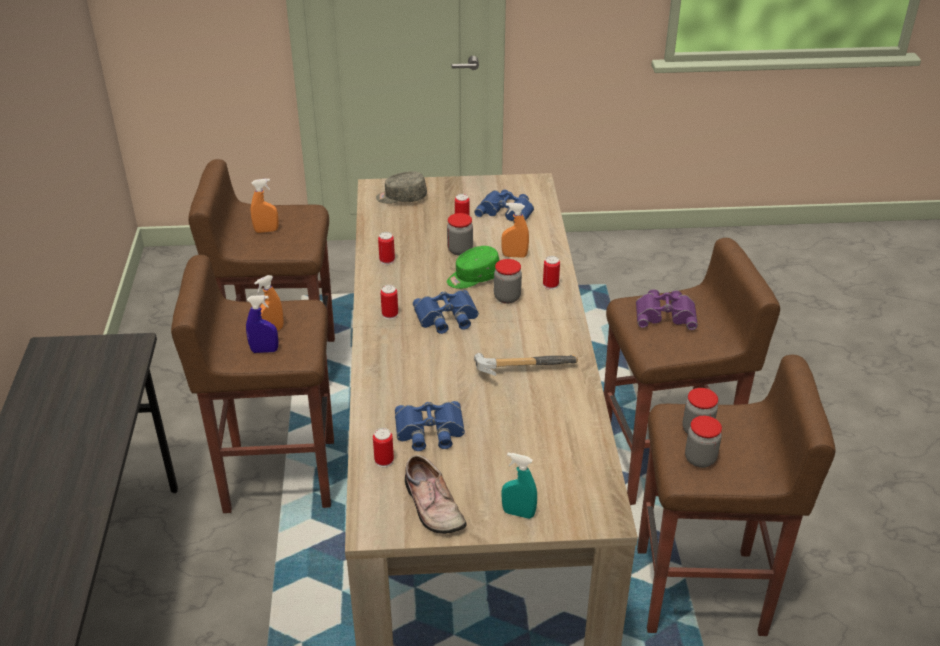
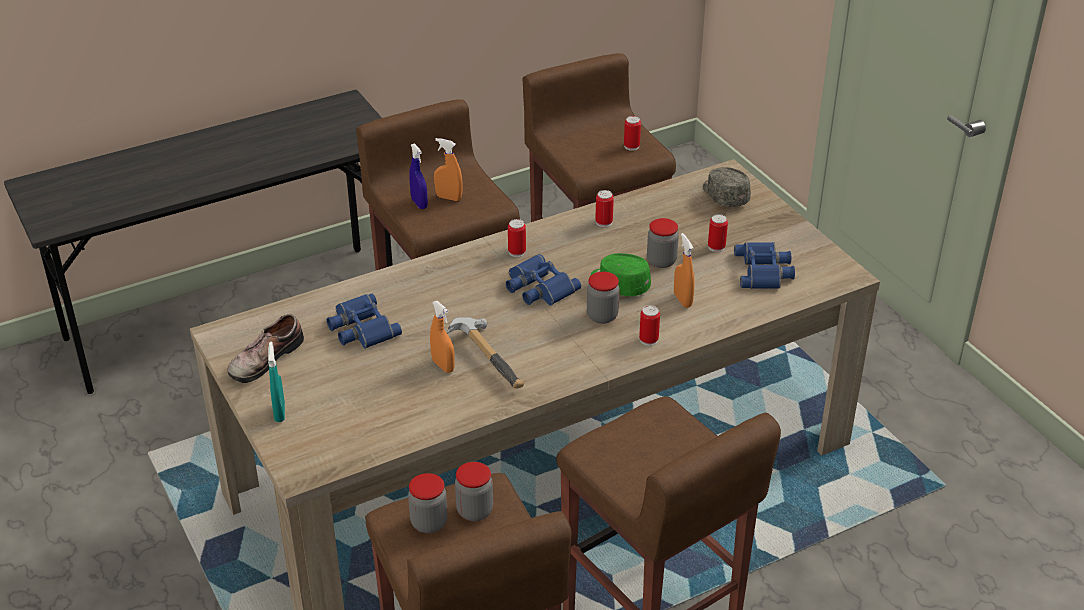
camera: 65 degrees right, 0 degrees up
(266, 230) = (598, 141): orange spray bottle -> orange spray bottle (443, 365)
(384, 460) = (307, 314): can -> can (631, 146)
(665, 314) = (666, 441): purple binoculars -> none

